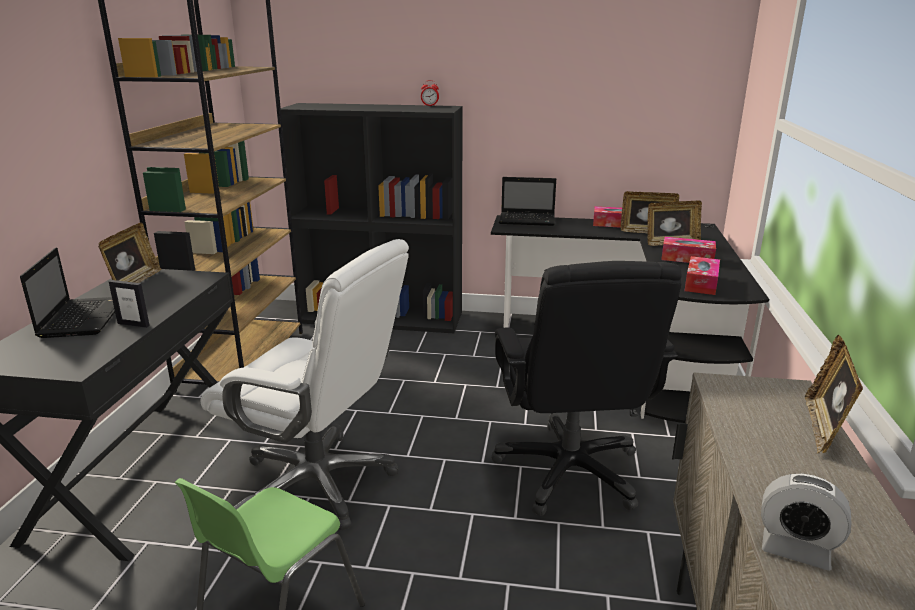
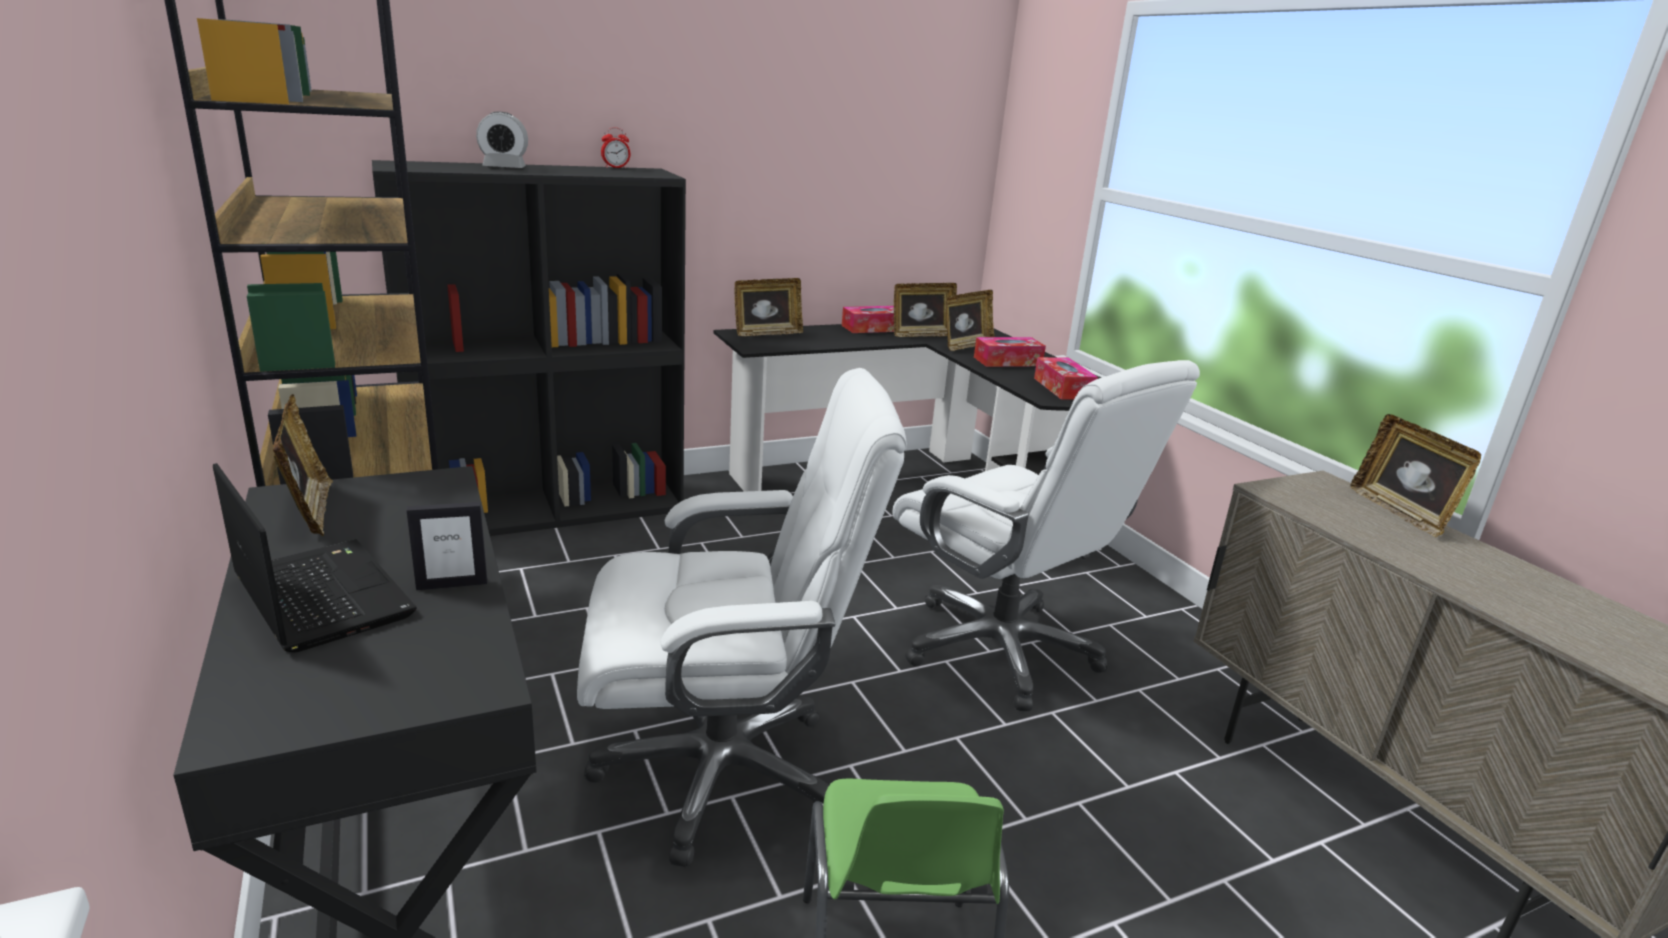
camera: 35 degrees left, 0 degrees up
(528, 220) = (767, 333): laptop -> picture frame
(569, 471) = (1002, 649): black office chair -> white office chair
(795, 550) = (1554, 627): alarm clock -> alarm clock (504, 167)

